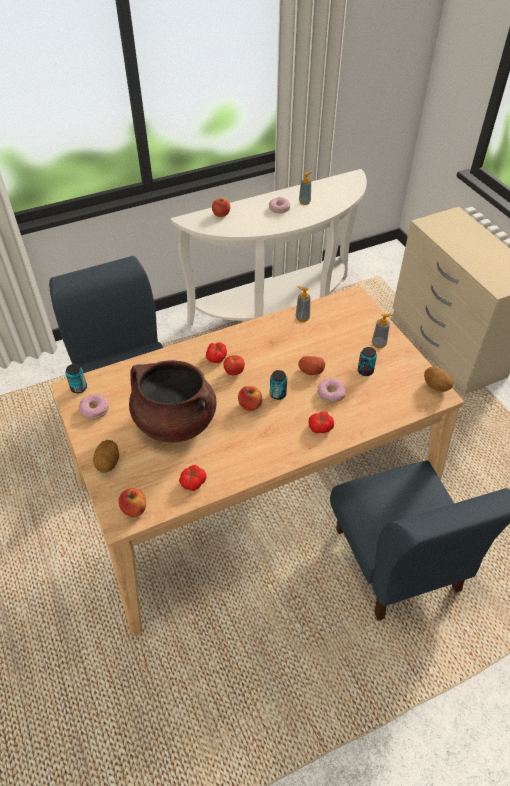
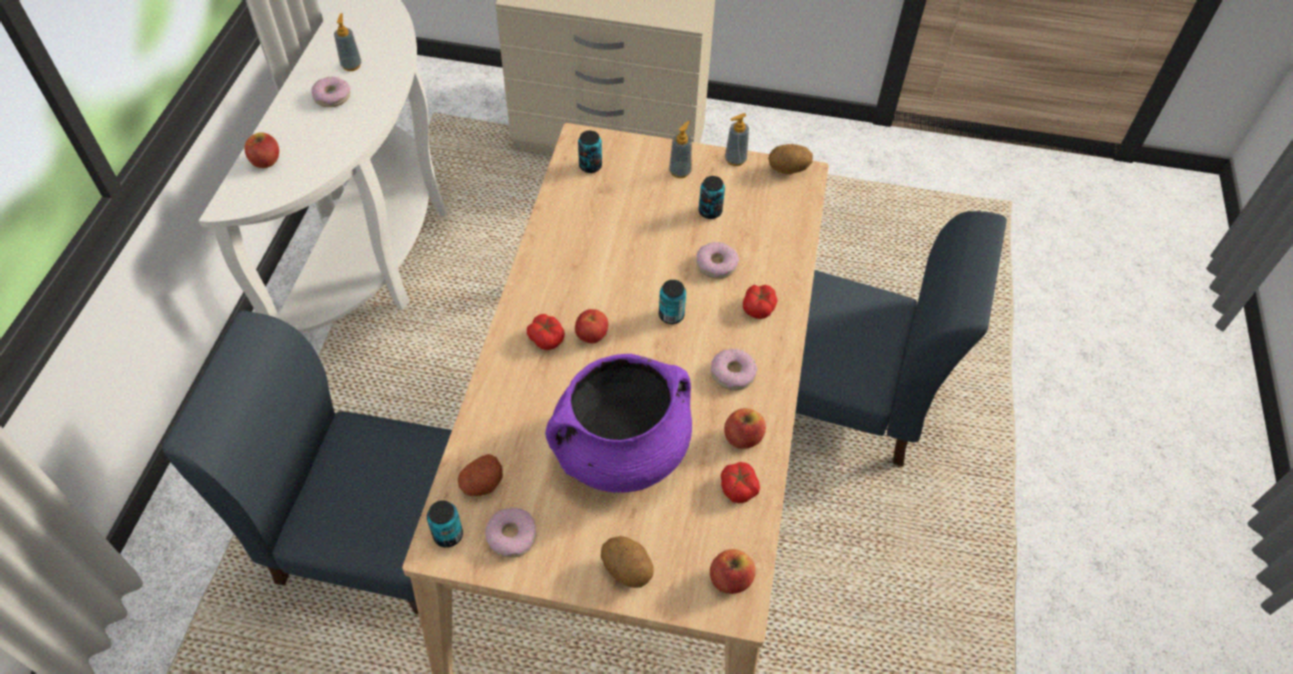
camera: 55 degrees left, 5 degrees up
(175, 422) = (620, 451): brown cooking pot -> purple cooking pot
(250, 405) = (663, 353): apple -> apple (743, 437)
(264, 440) = (732, 374): none -> donut
(302, 318) = (565, 210): soap dispenser -> soap dispenser (735, 160)
(310, 371) = (662, 260): potato -> potato (482, 484)
(341, 310) = (590, 166): none -> can

